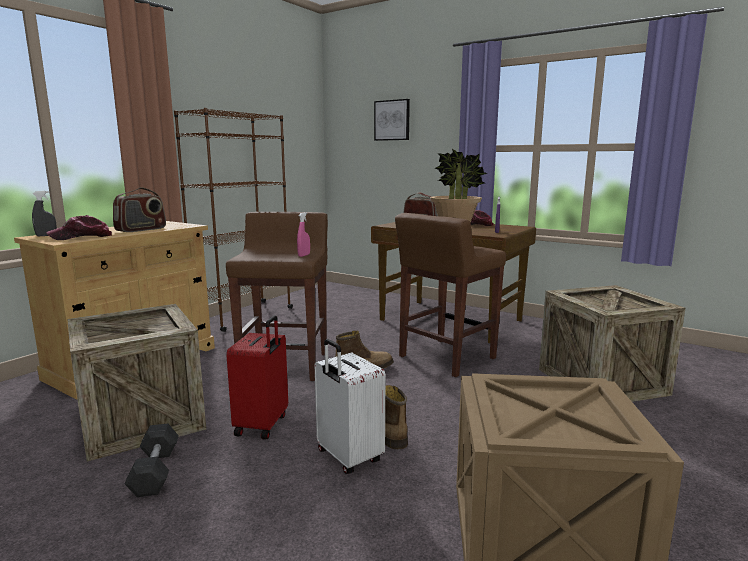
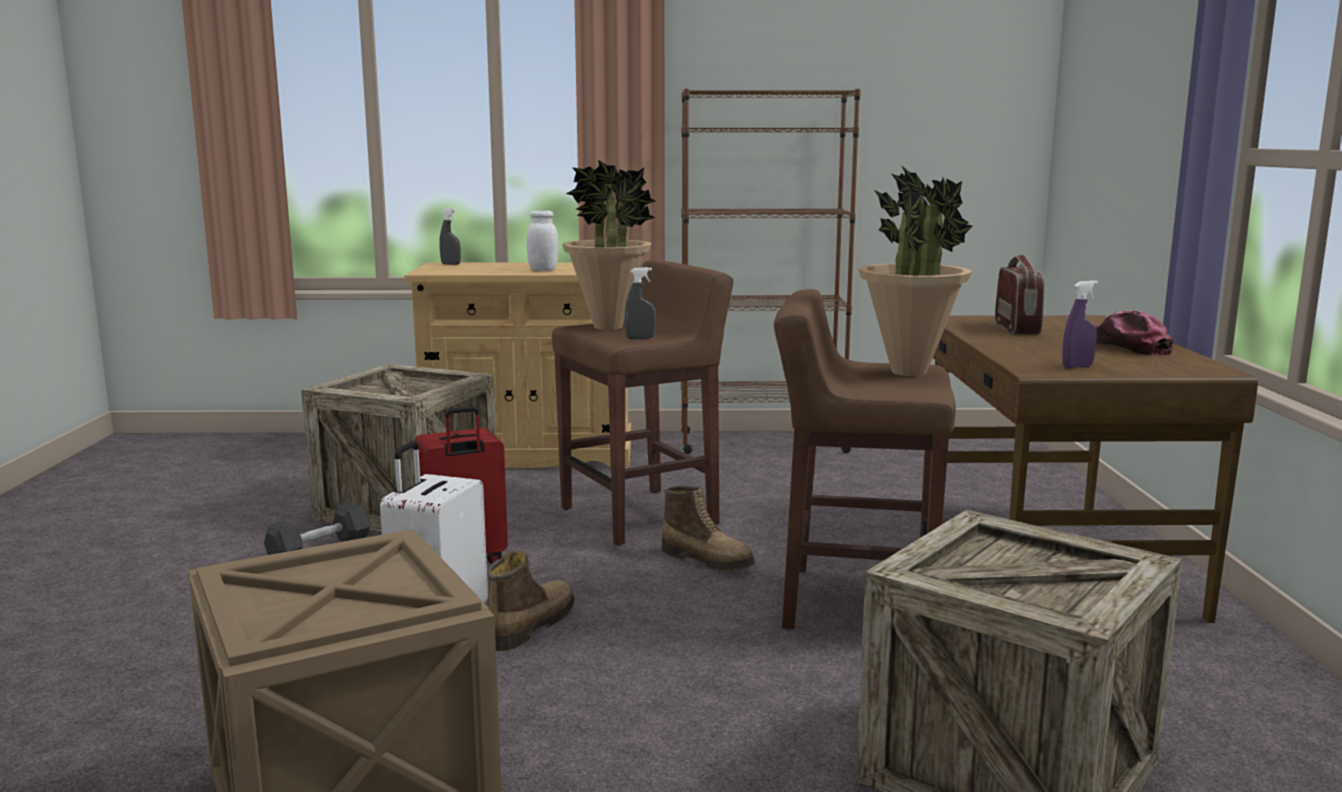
camera: 55 degrees right, 0 degrees up
(81, 237) = (460, 270): cap -> none
(141, 230) = (543, 270): radio -> white jar
(261, 254) = (608, 327): none -> potted plant
(304, 255) = (640, 338): pink spray bottle -> grey spray bottle
(392, 120) = (1128, 84): picture -> none

